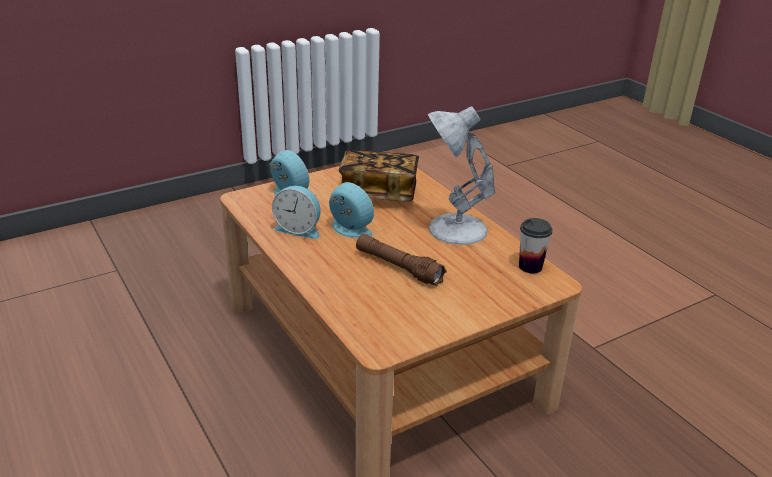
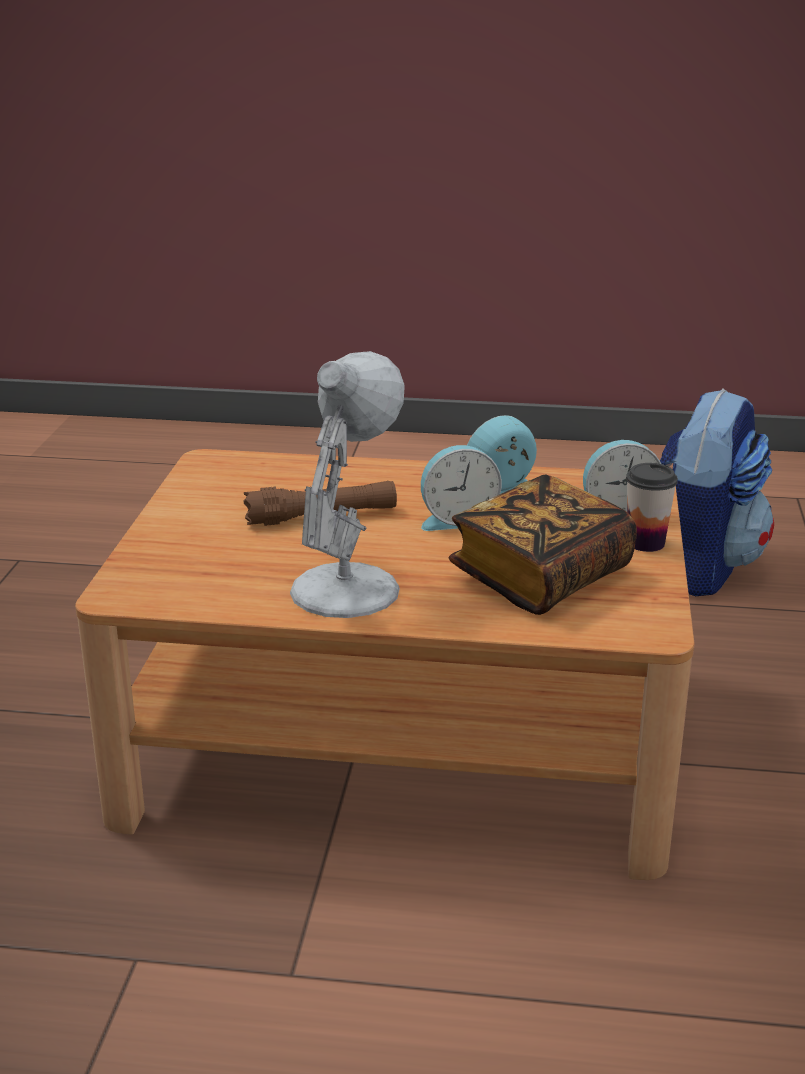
camera: 130 degrees right, 5 degrees down
(84, 325) = (700, 567): none -> backpack
(530, 267) = (176, 596): cup -> cup (645, 543)

